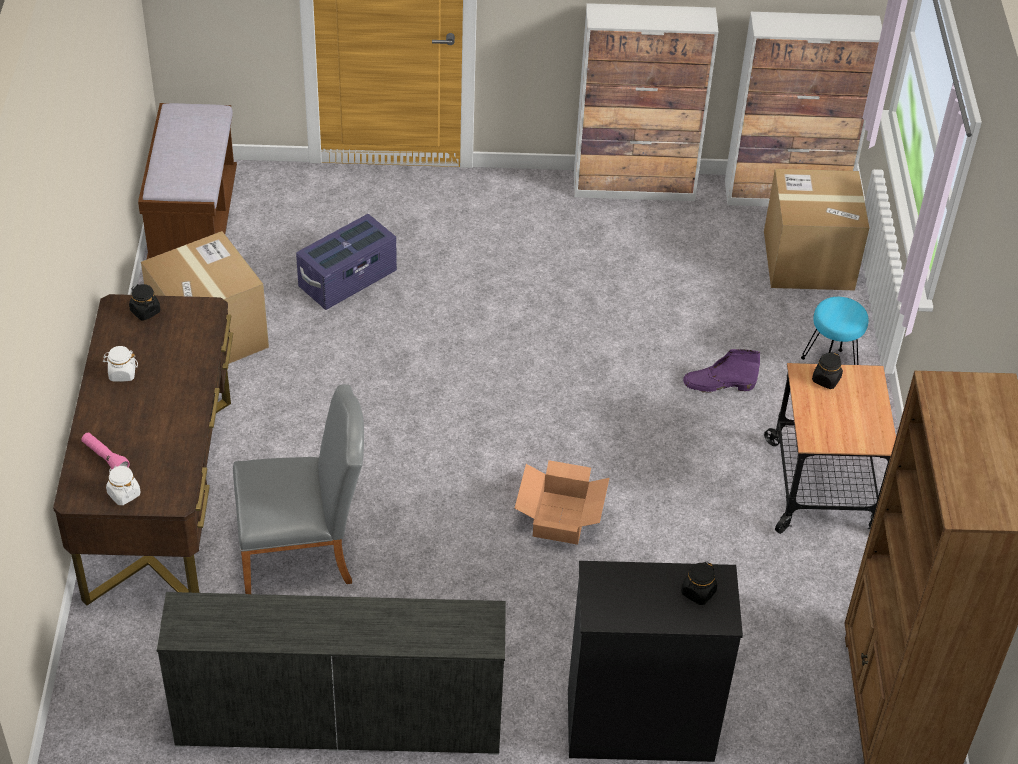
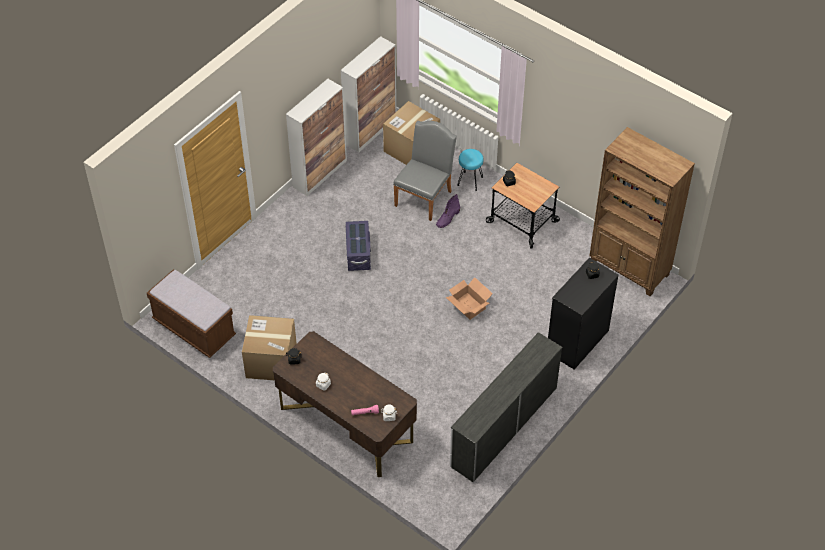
camera: 50 degrees left, 5 degrees up
(304, 550) = (415, 392): grey chair -> grey chair (425, 196)
(348, 280) = (283, 297): purple storage box -> purple storage box (358, 253)

